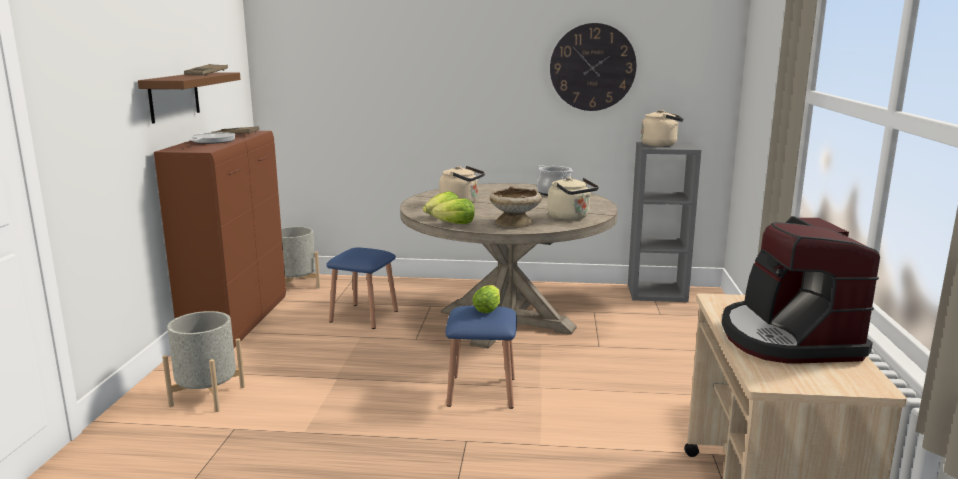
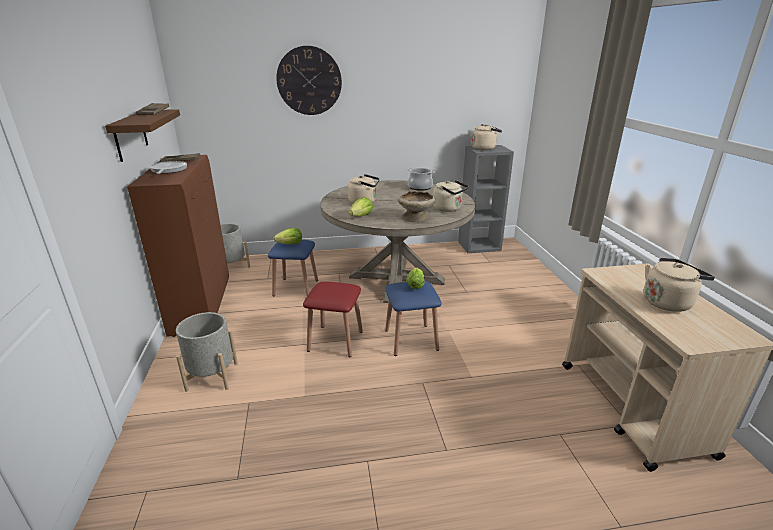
camera: 15 degrees left, 10 degrees up
(379, 379) = (335, 341): none -> red stool
(456, 224) = (375, 222): lettuce -> lettuce (290, 244)
(592, 67) = (436, 94): wall clock -> wall clock (309, 81)
(787, 338) = (668, 302): coffee machine -> beige kettle

